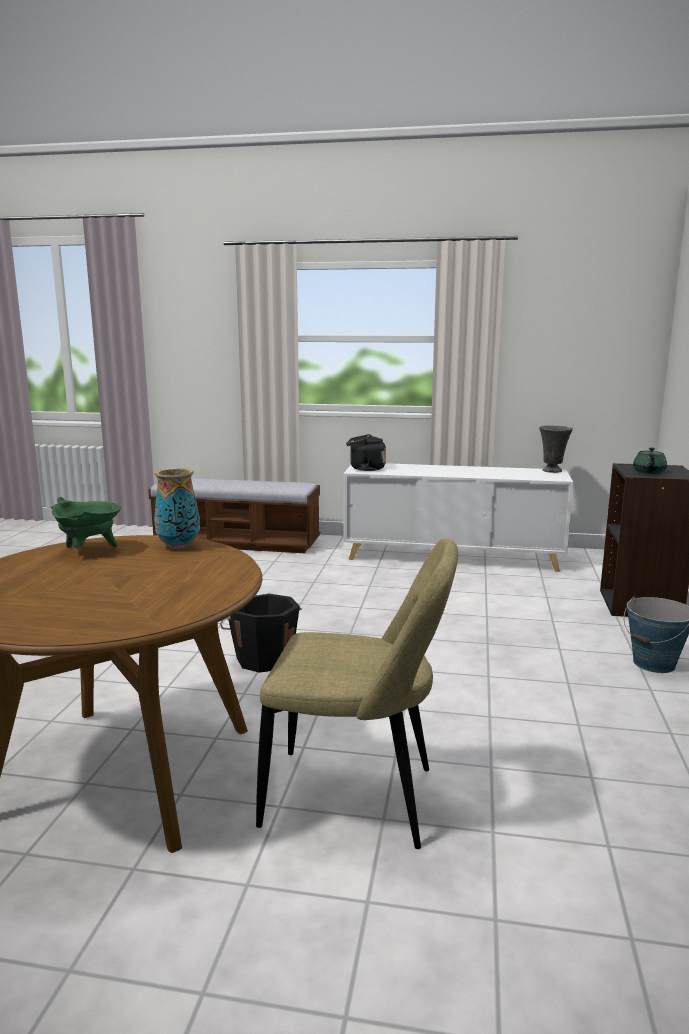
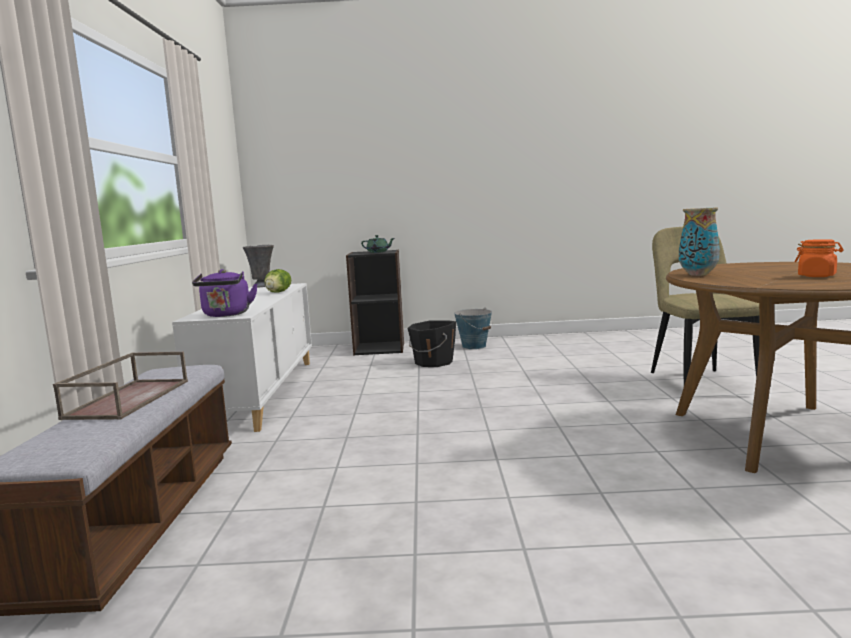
camera: 100 degrees left, 5 degrees down
(67, 576) = (817, 276): none -> orange jar
(89, 551) = (761, 281): green cooking pot -> none
(239, 482) = (128, 398): none -> brown tray
(264, 658) = (562, 427): black bucket -> black bucket (433, 362)
(365, 469) = (226, 315): black kettle -> purple kettle
(492, 475) = (278, 292): none -> lettuce

